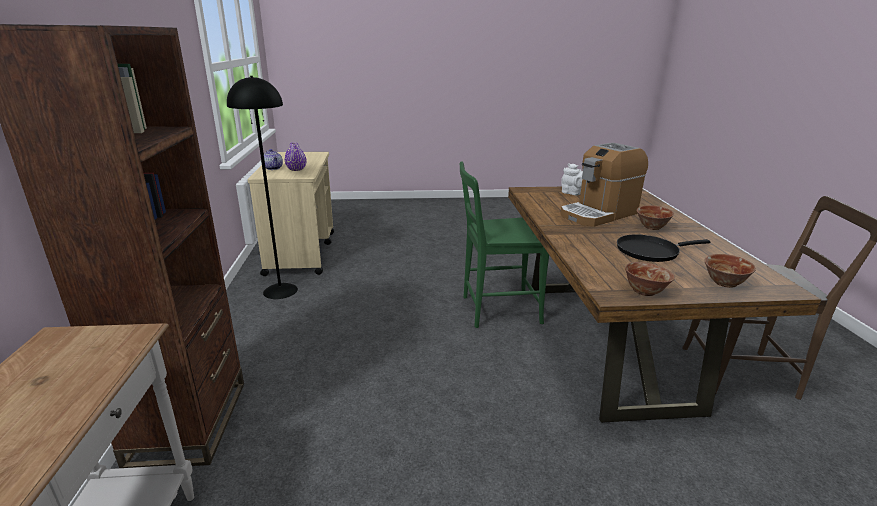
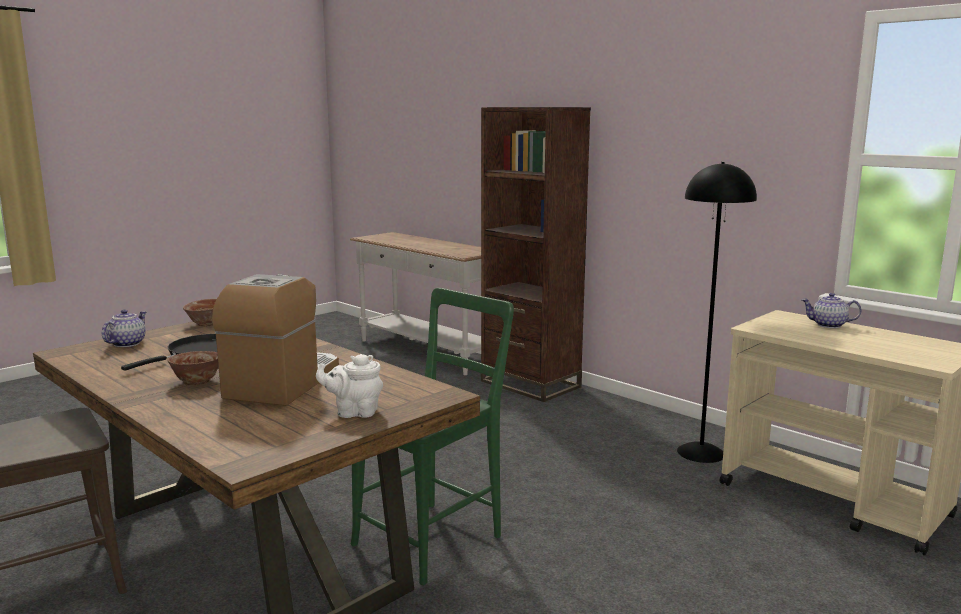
camera: 140 degrees right, 10 degrees down
(296, 169) = (803, 331): purple vase -> none
(724, 283) = (126, 344): bowl -> teapot

